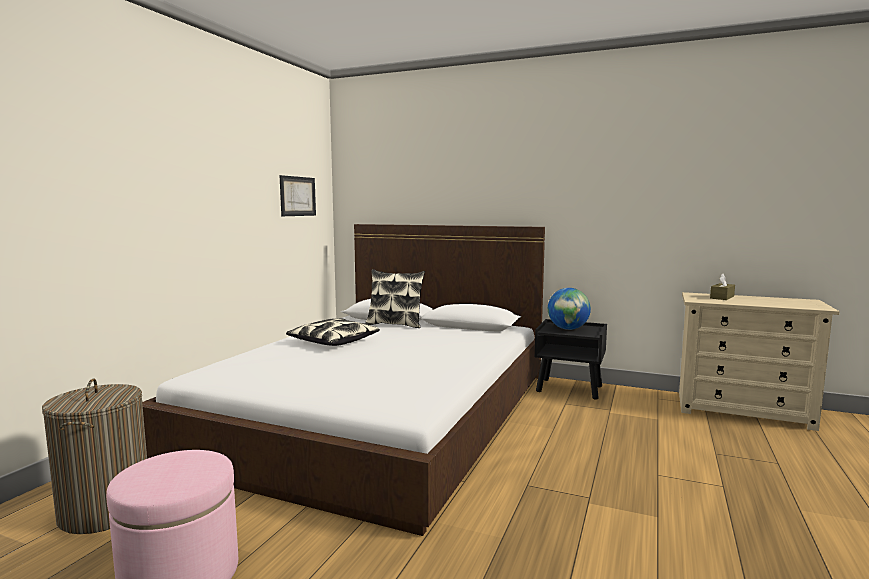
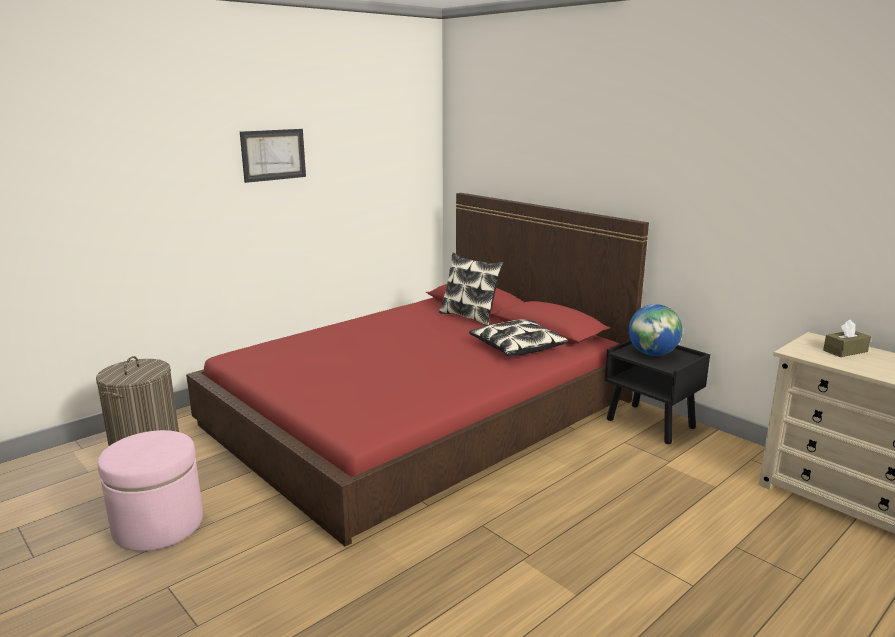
camera: 25 degrees right, 10 degrees up
(297, 196) = (390, 163): picture -> picture (273, 155)
(333, 341) = (383, 332): pillow -> pillow (516, 347)
(382, 412) = (421, 412): white bed -> red bed

